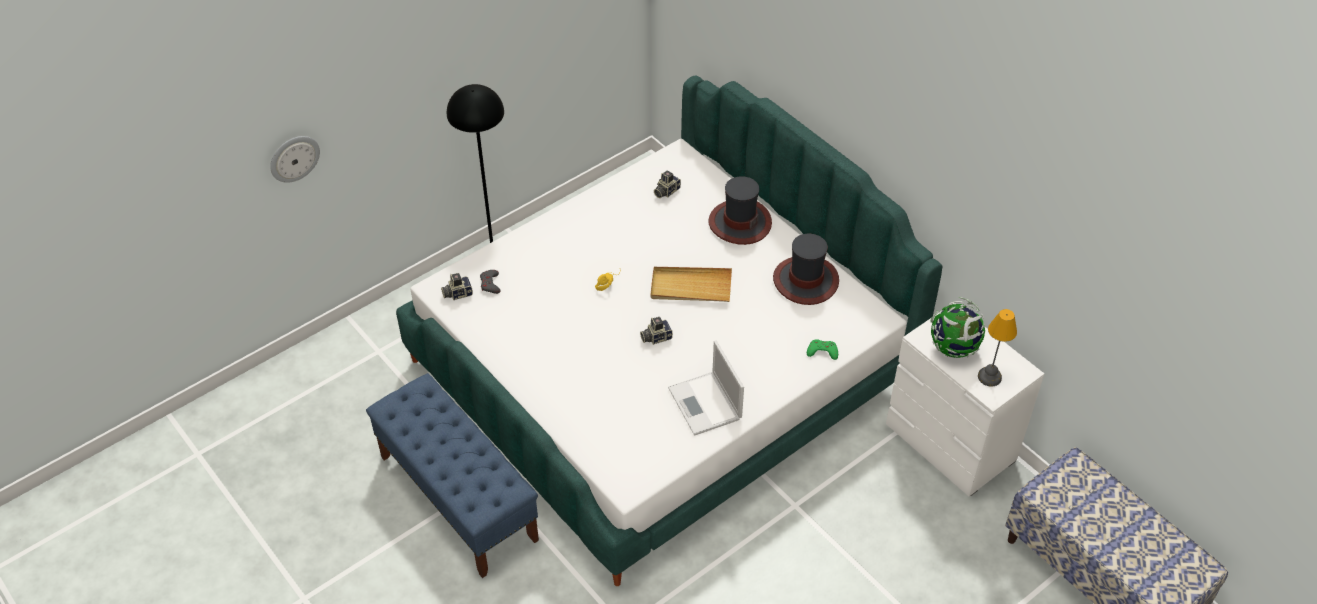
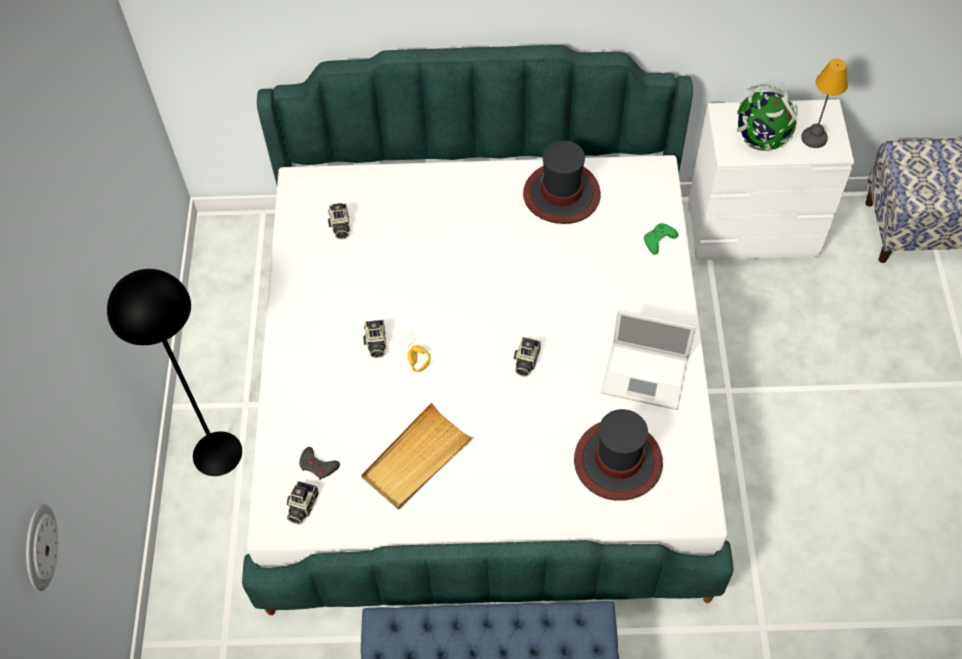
camera: 50 degrees left, 10 degrees up
(598, 258) = (375, 343): none -> camera
(690, 287) = (487, 289): beige tray -> beige tray (416, 459)
(739, 222) = (440, 195): hat -> hat (617, 461)

